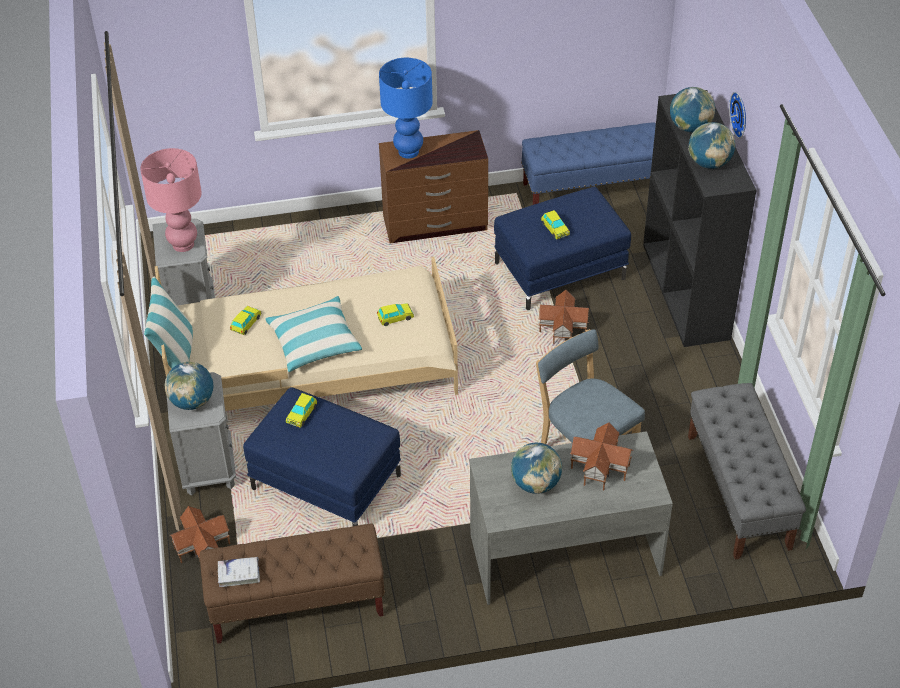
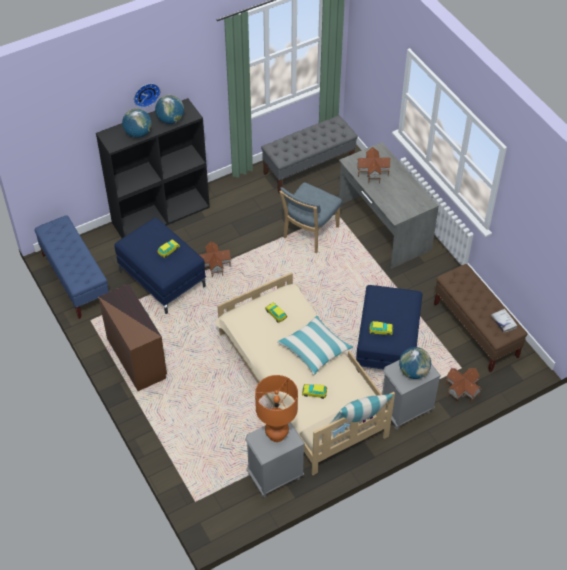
camera: 110 degrees left, 5 degrees up
(183, 244) = (276, 434): pink table lamp -> orange table lamp
(408, 152) = (135, 329): blue table lamp -> none
(535, 484) = (397, 194): globe -> none

